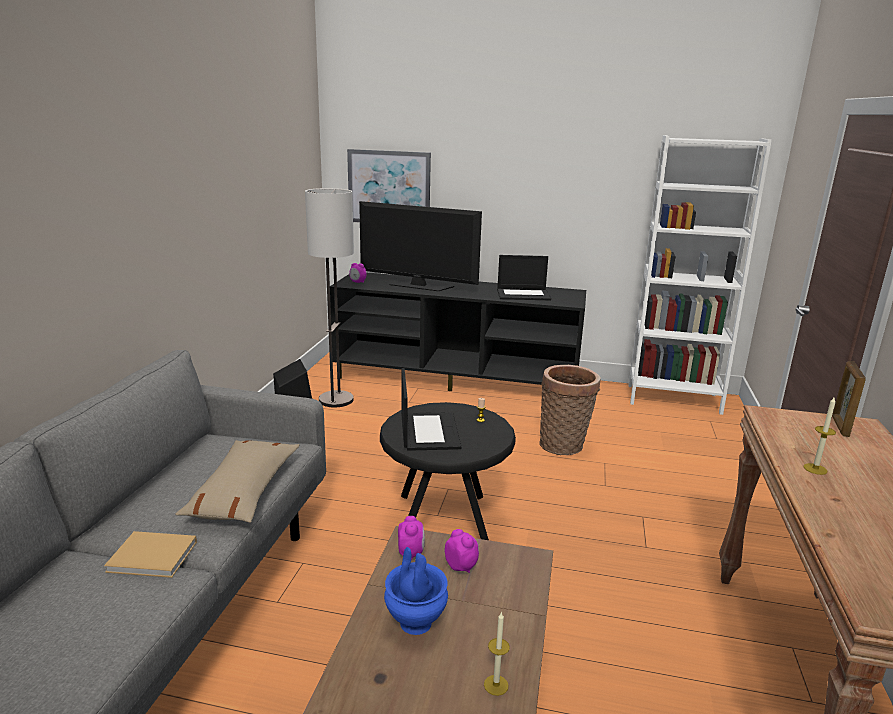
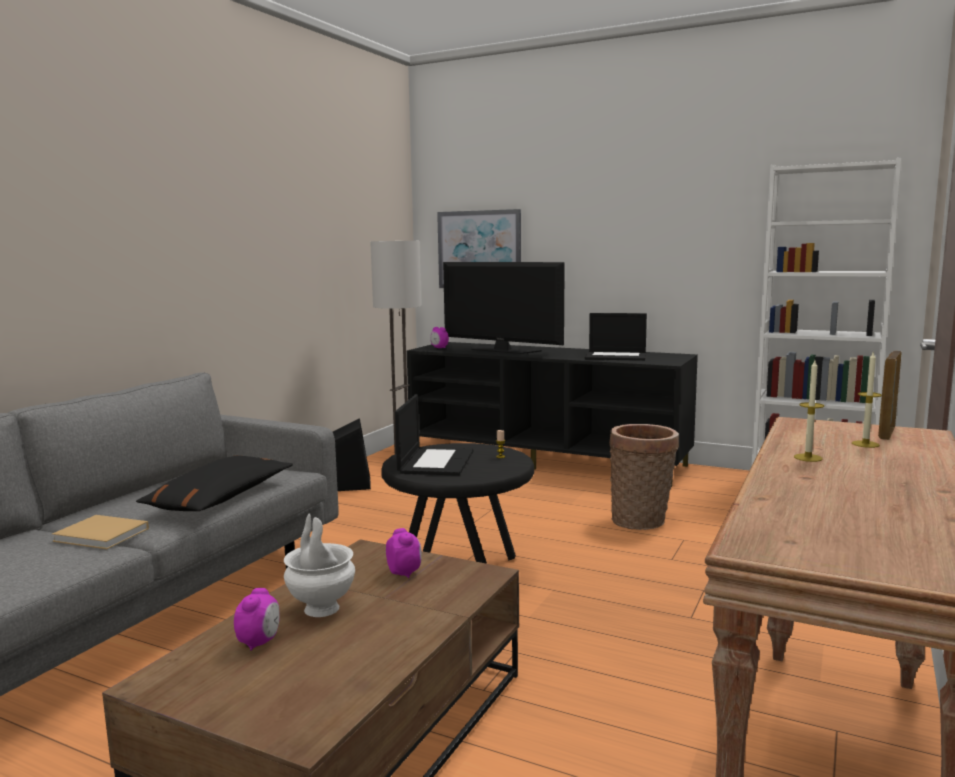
camera: 15 degrees right, 10 degrees down
(243, 491) = (220, 498): beige pillow -> black pillow
(411, 553) = (359, 559): alarm clock -> alarm clock (259, 642)
(415, 623) = (321, 608): blue vase -> white vase
(496, 685) = (368, 661): candle -> candle (865, 444)

